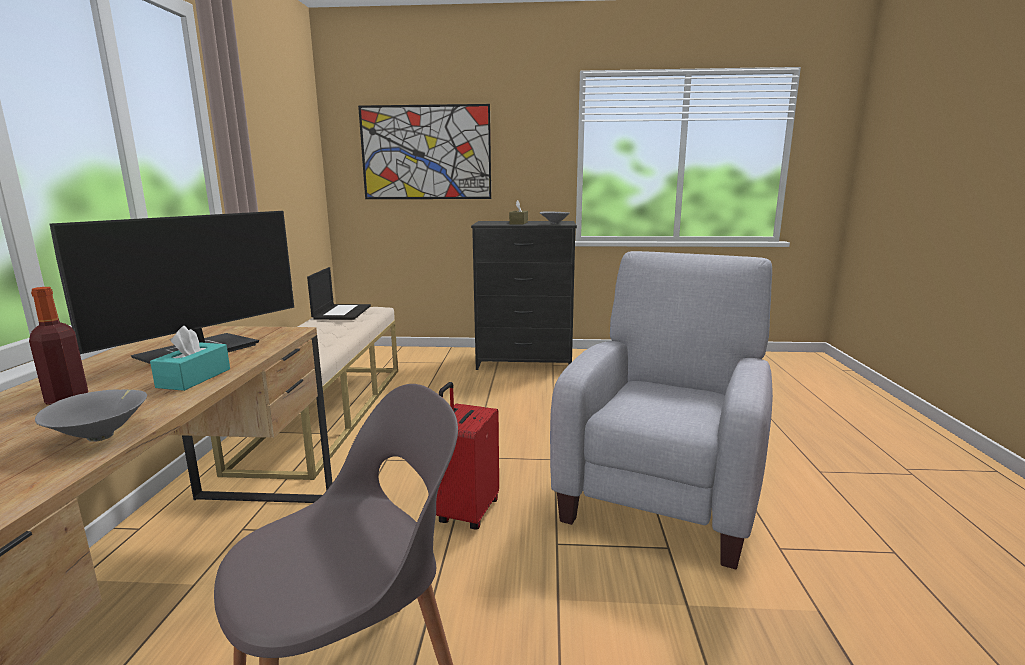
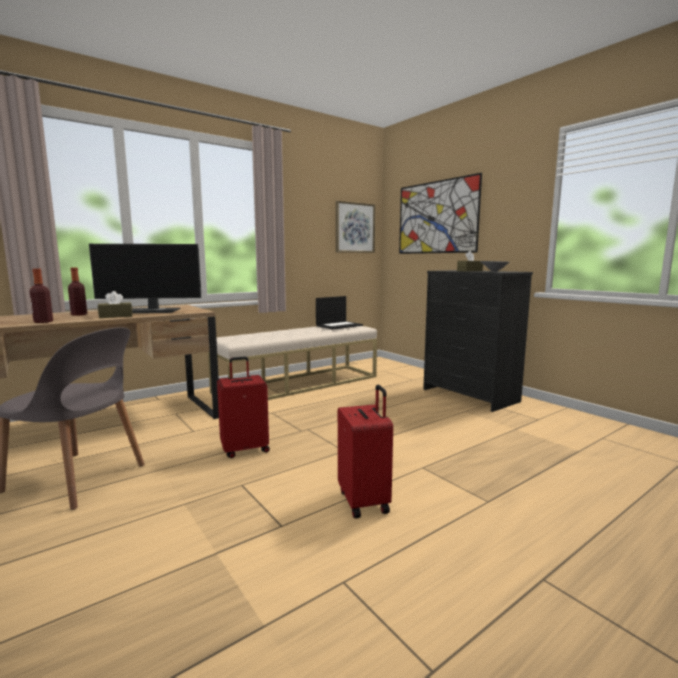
camera: 50 degrees right, 5 degrees down
(103, 436) = (43, 322): grey bowl -> bottle
(194, 378) = (116, 316): turquoise tissue box -> brown tissue box
(303, 161) = (355, 228): none -> picture
(664, 489) = (365, 501): grey armchair -> red suitcase

